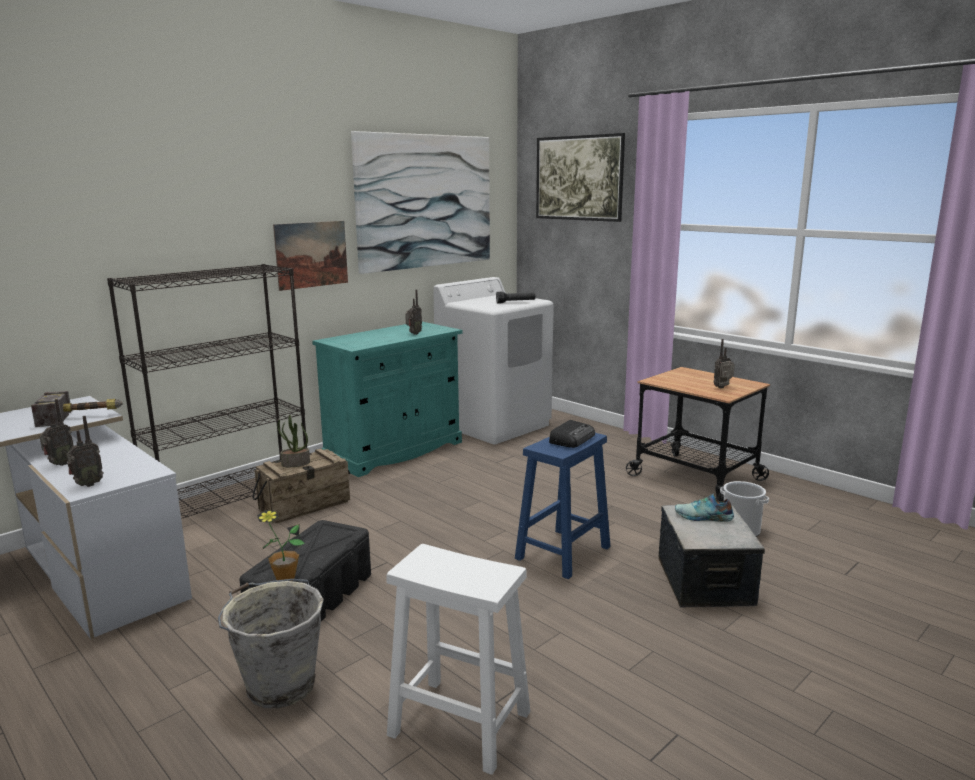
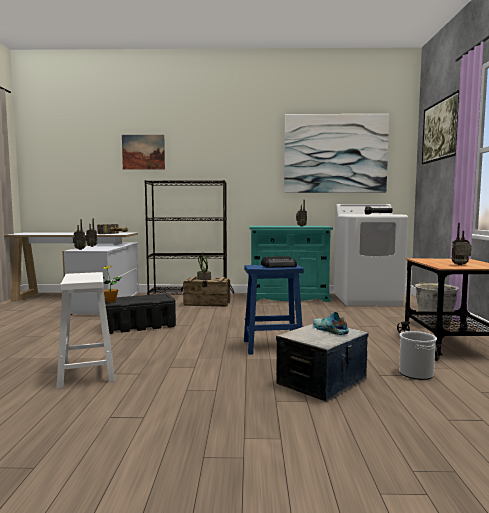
camera: 45 degrees right, 10 degrees down
(279, 684) = (74, 341): grey bucket -> grey bucket (433, 324)
(311, 254) = (255, 180): picture -> picture (143, 152)

